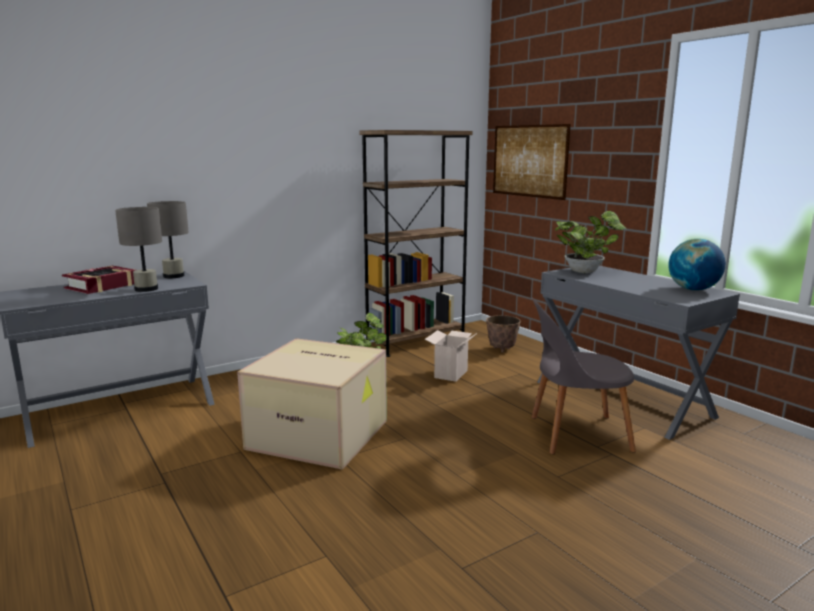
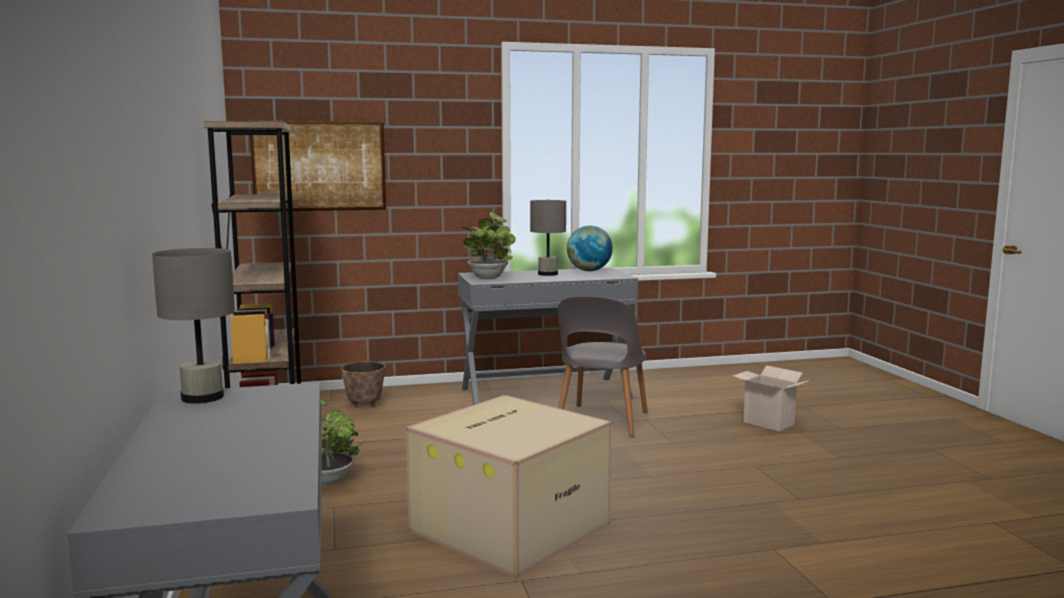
camera: 70 degrees left, 5 degrees down
(102, 286) = (201, 440): book -> none
(146, 289) = (290, 411): grey table lamp -> grey table lamp (547, 274)
(450, 373) = (405, 438): cardboard box -> cardboard box (766, 423)

